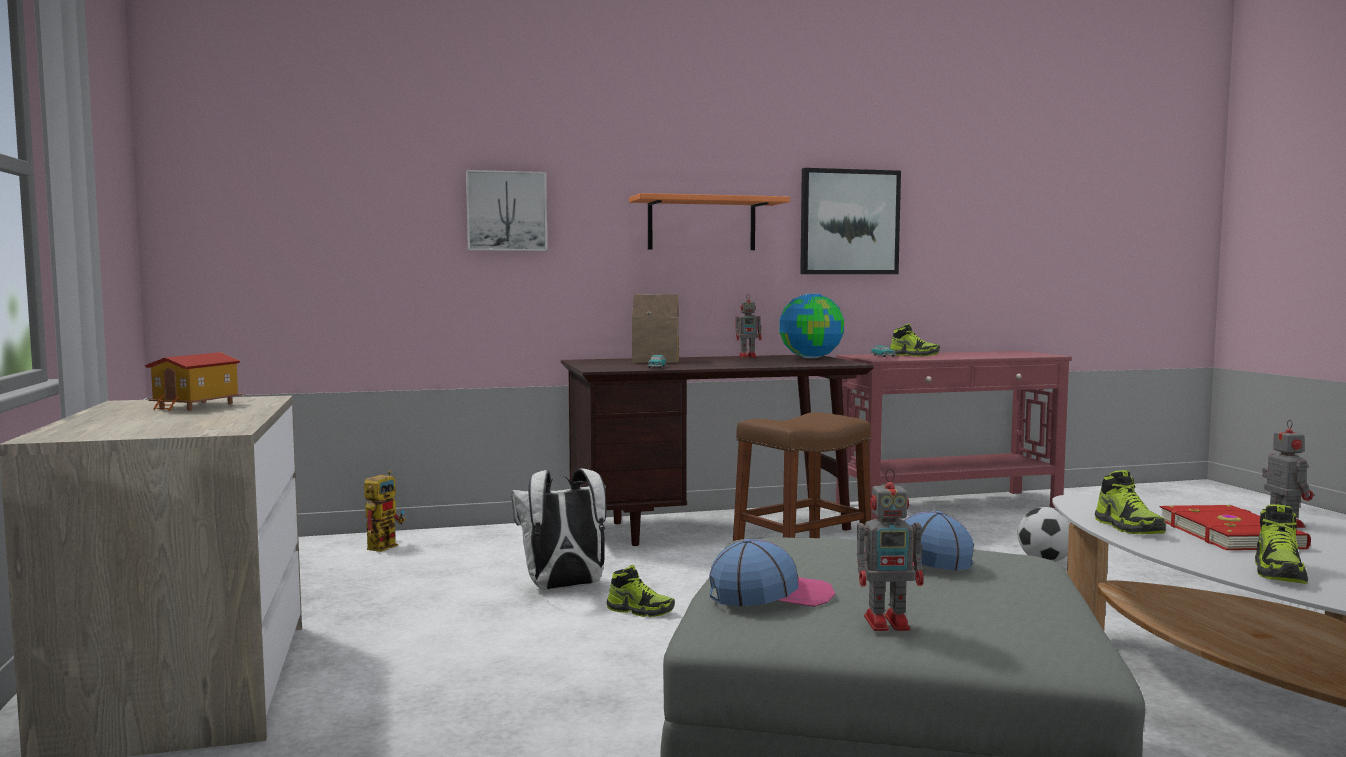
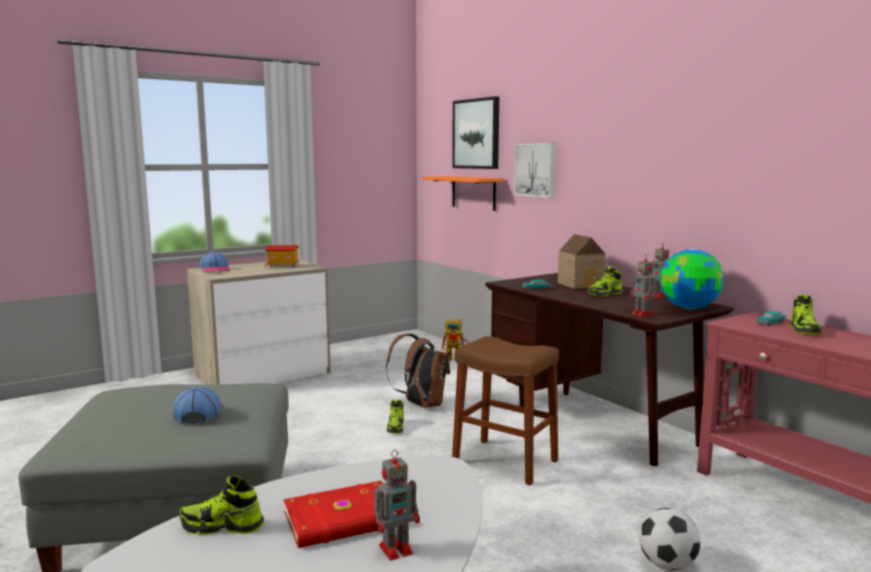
camera: 70 degrees right, 5 degrees up
(563, 588) = (421, 404): white backpack -> brown backpack
(701, 224) = (647, 180): orange shelf -> orange shelf (473, 192)
(770, 594) = (144, 391): cap -> cap (215, 270)
(849, 222) = (778, 180): picture -> picture (476, 134)
(889, 623) = (100, 413): toy robot -> toy robot (643, 314)
(1128, 527) = (348, 479): shoe -> shoe (604, 294)

